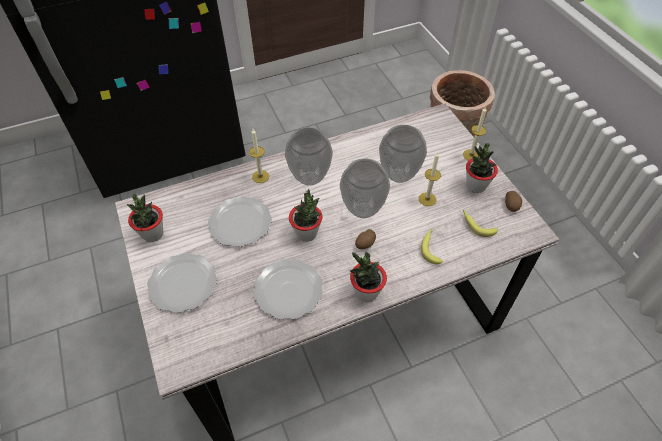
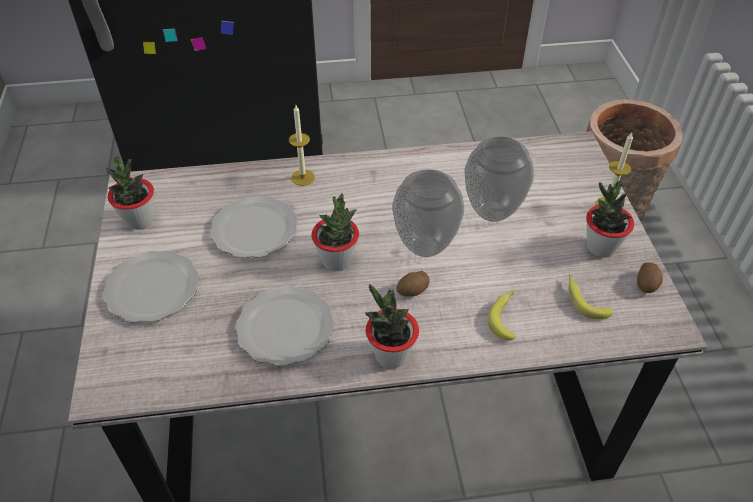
camera: 15 degrees right, 5 degrees down
(309, 178) = (366, 192): vase -> none
(427, 199) = (522, 250): candle -> none

